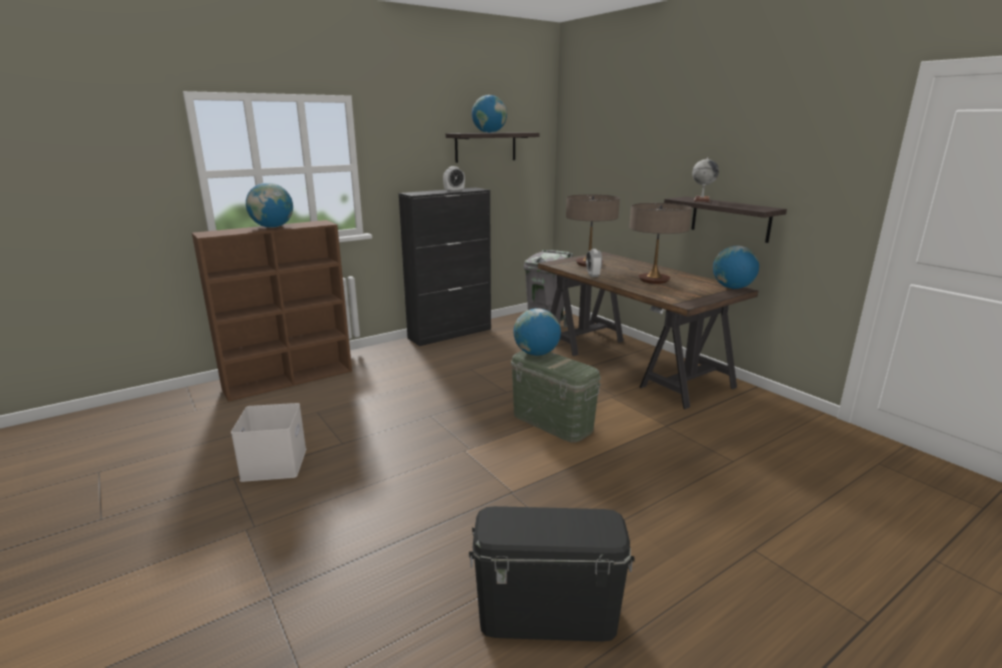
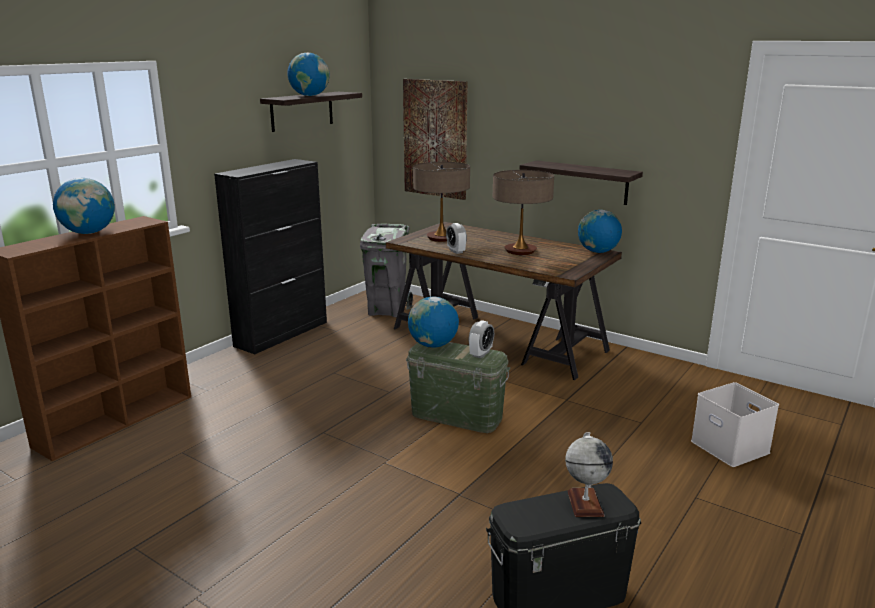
camera: 20 degrees left, 0 degrees up
(275, 464) = (176, 521): white storage box -> white storage box (731, 447)
(454, 191) = (279, 167): alarm clock -> alarm clock (481, 354)
(602, 176) = (435, 138): none -> picture
(702, 200) = (557, 165): globe -> globe (585, 503)

